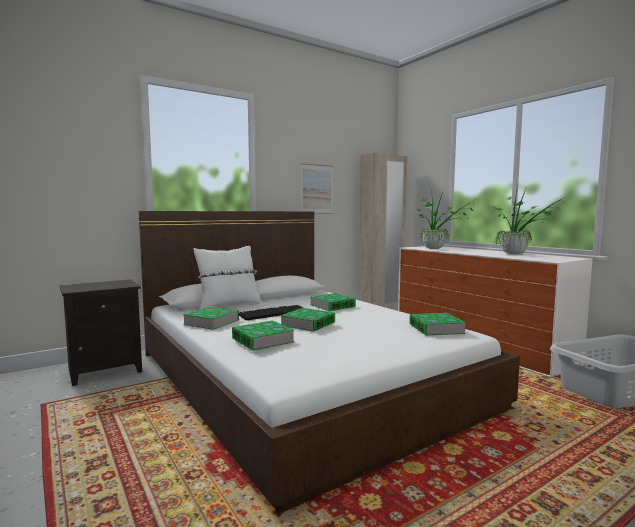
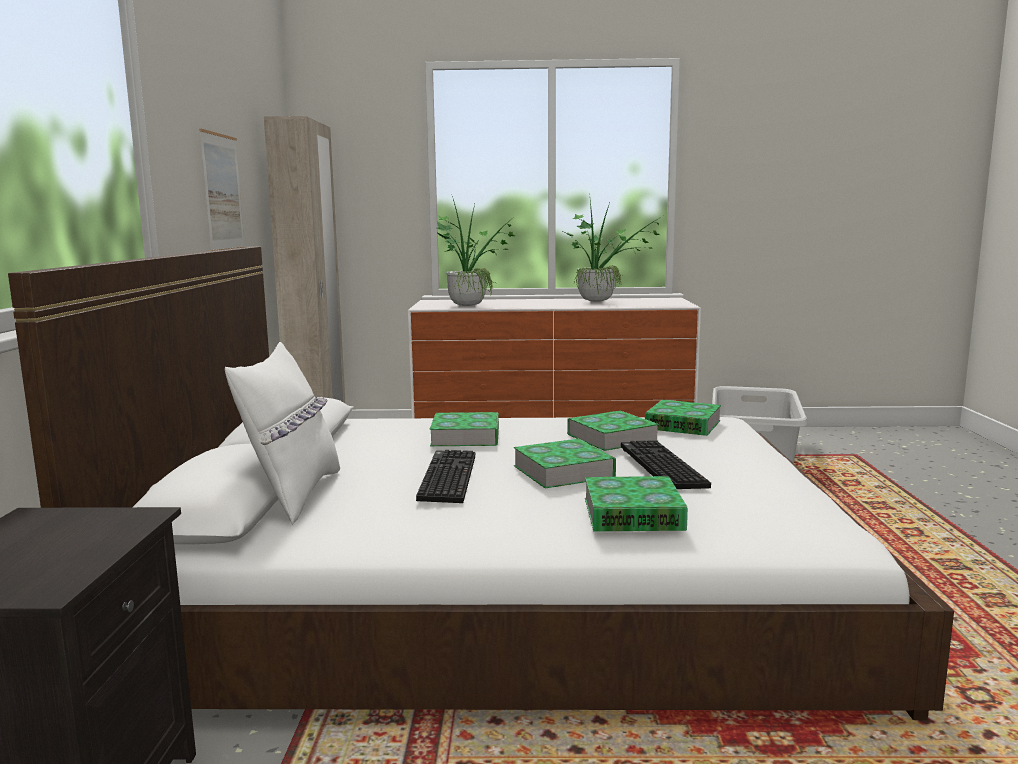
camera: 55 degrees left, 5 degrees up
(211, 322) = (423, 531): book -> book (612, 437)
(342, 334) = (659, 466): none -> keyboard

